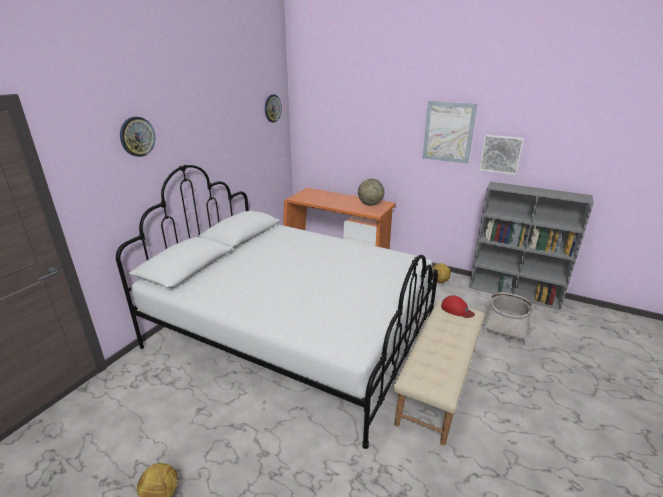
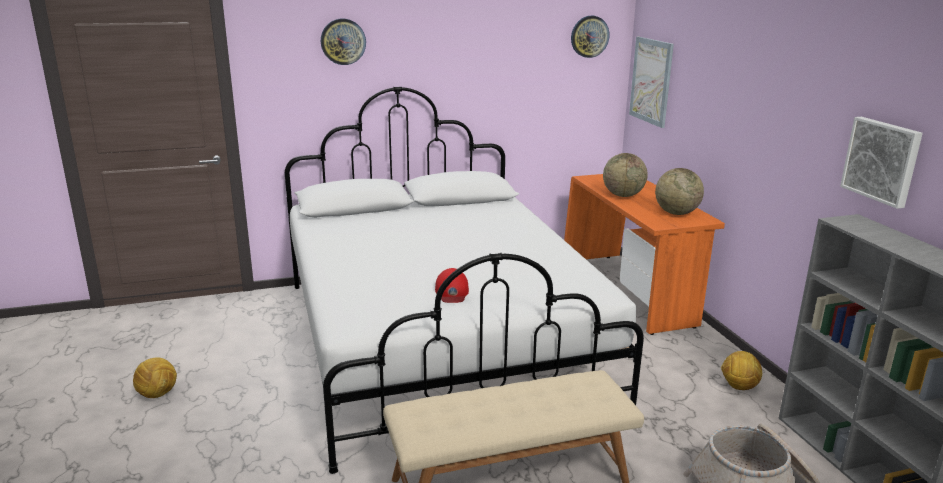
camera: 45 degrees right, 5 degrees down
(331, 202) = (623, 195): none -> globe
(448, 132) = (808, 104): picture -> picture (651, 81)
(457, 310) = (599, 387): red cap -> red cap (452, 292)

